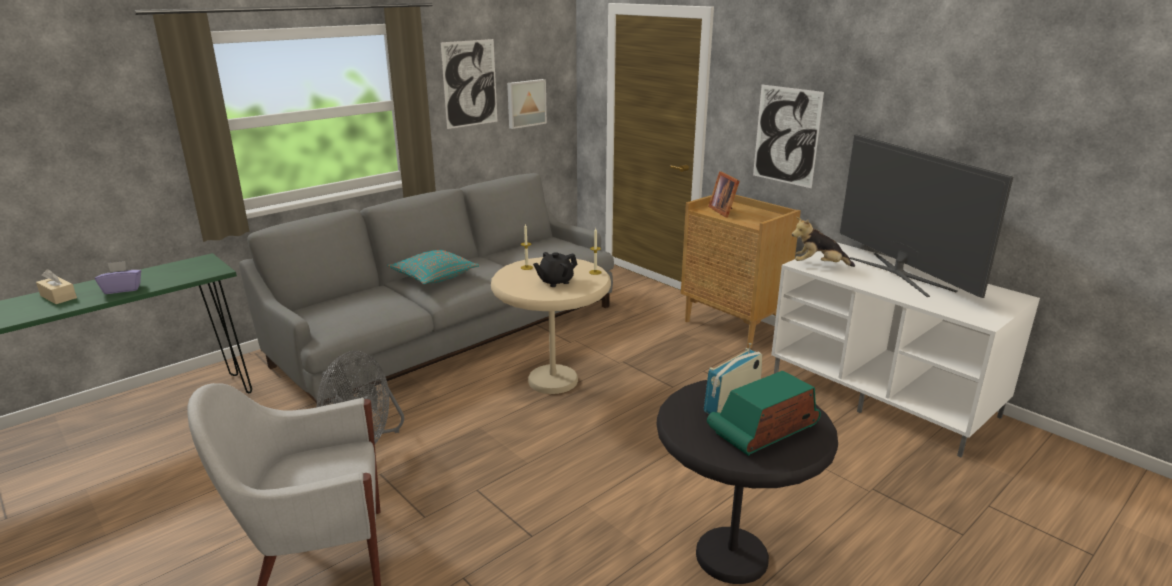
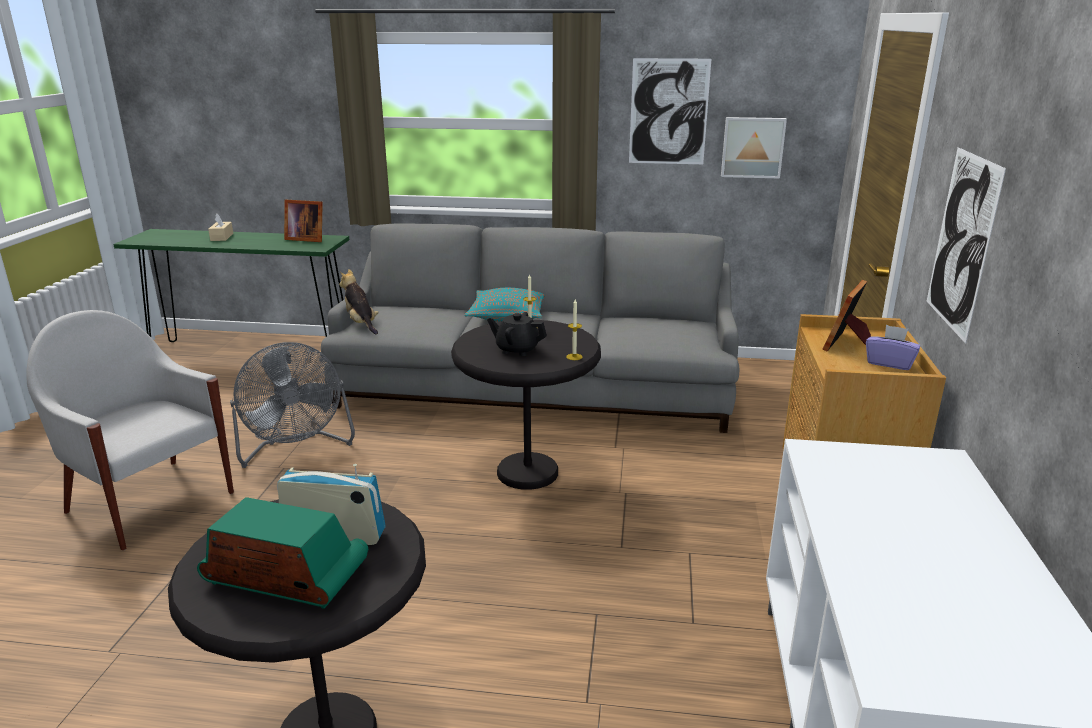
camera: 50 degrees right, 0 degrees up
(122, 289) = (253, 243): purple tissue box -> purple tissue box (889, 363)
(174, 268) = (305, 239): none -> picture frame
(553, 380) = (527, 472): beige side table -> black side table
(818, 265) = (836, 463): plush toy -> plush toy (361, 324)
(900, 274) = (946, 539): television -> none

